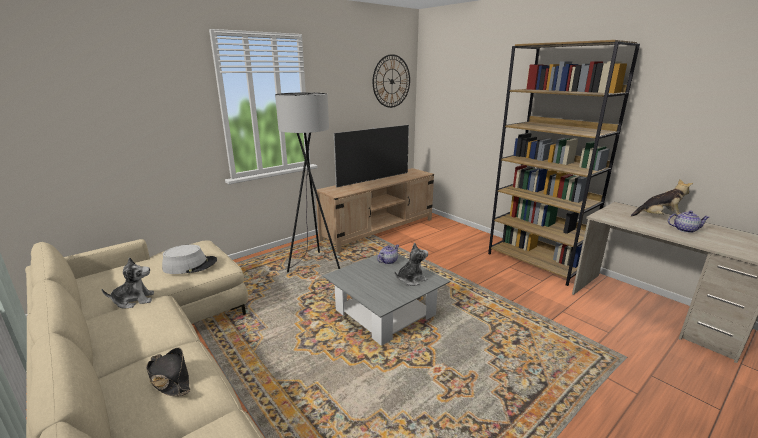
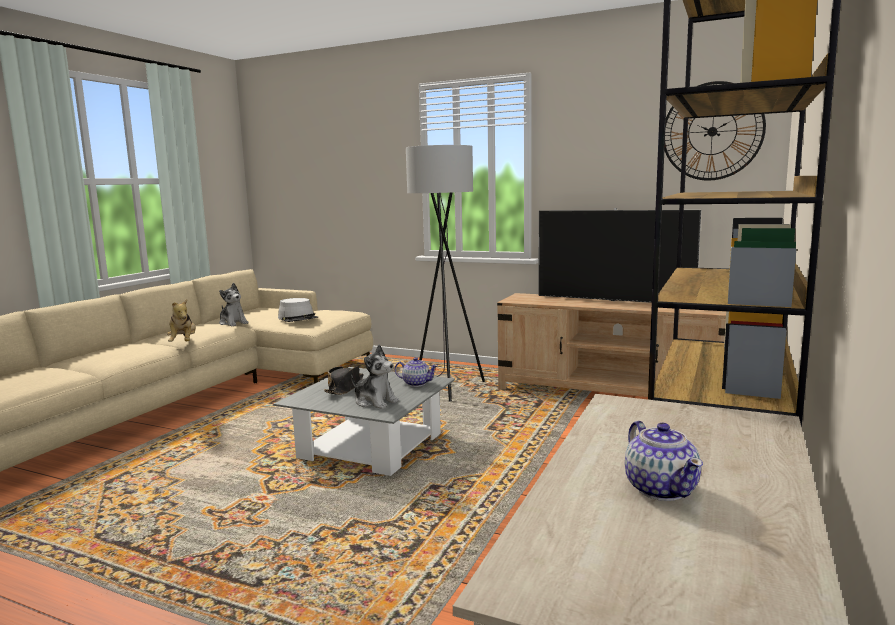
camera: 65 degrees right, 10 degrees down
(170, 378) = (124, 350): black hat -> black hat (345, 387)
(658, 217) = (737, 461): plush toy -> plush toy (183, 343)

